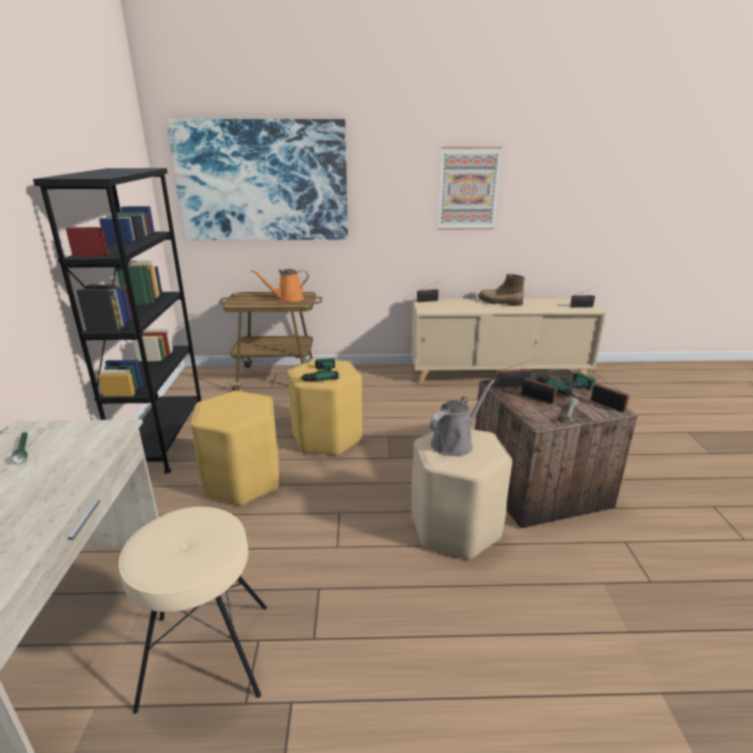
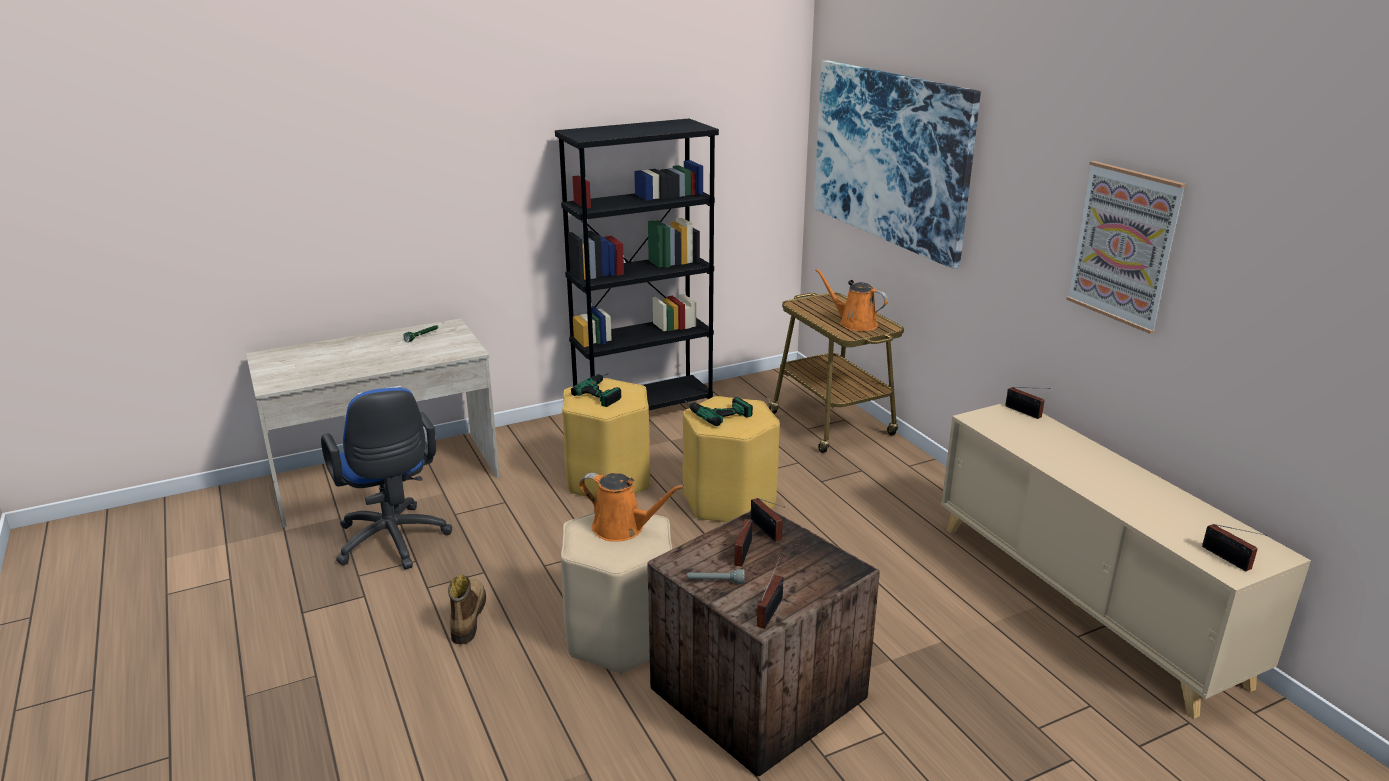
camera: 65 degrees right, 0 degrees up
(206, 655) = (393, 543): beige stool -> blue office chair
(455, 443) = (623, 528): grey watering can -> orange watering can
(499, 303) = (1110, 471): boot -> boot (467, 617)
(559, 384) = (809, 566): power drill -> power drill (605, 391)

